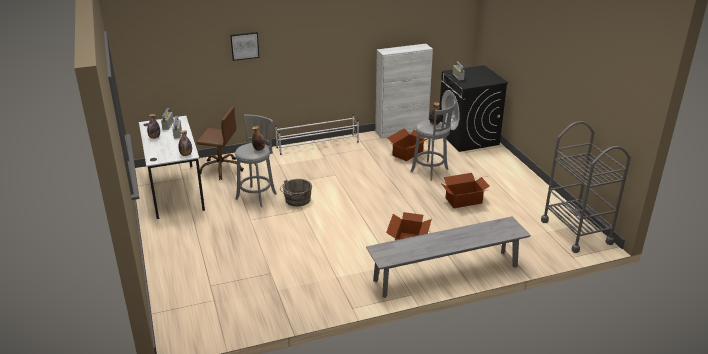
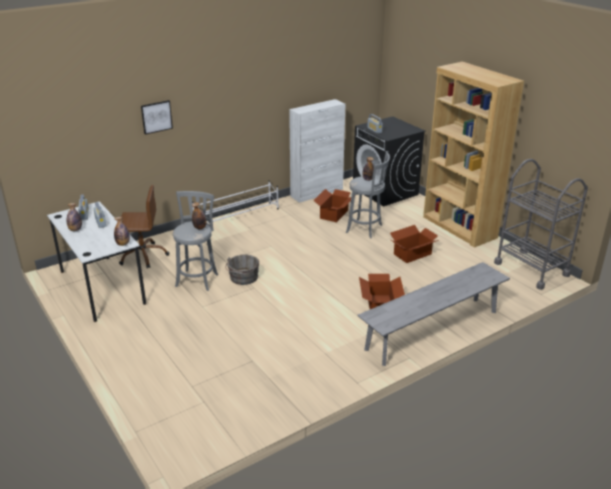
camera: 15 degrees left, 0 degrees up
(523, 181) = (459, 227): none -> brown bookcase

